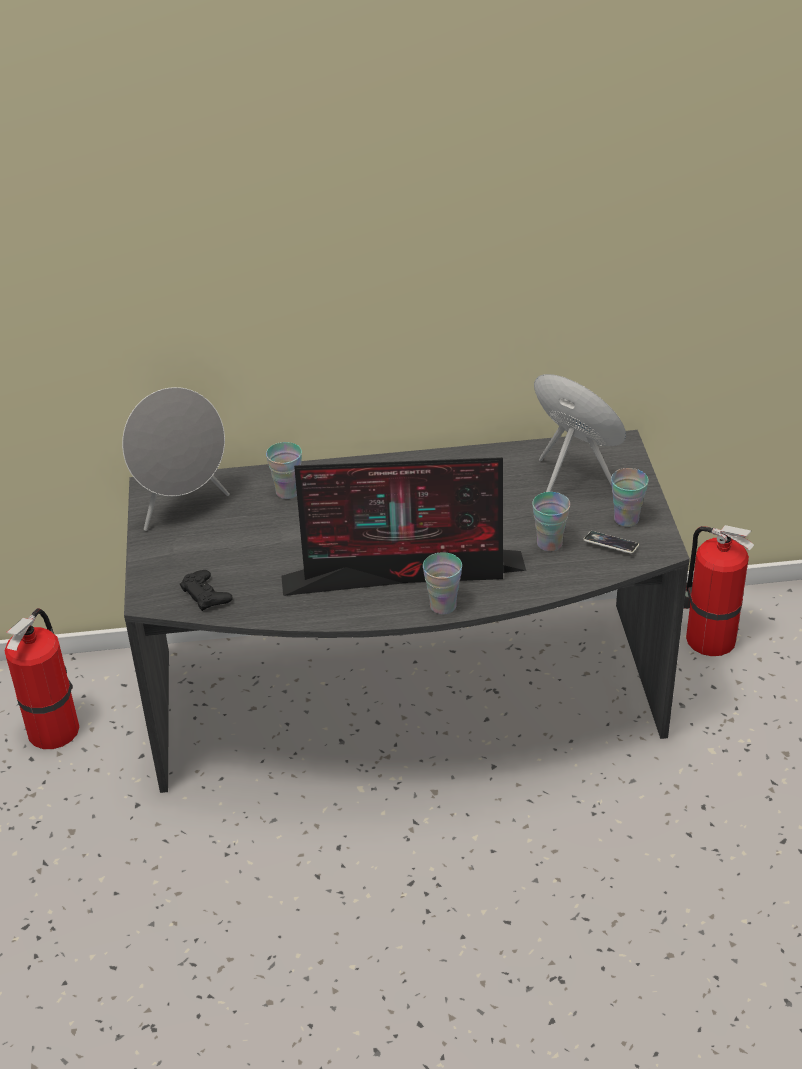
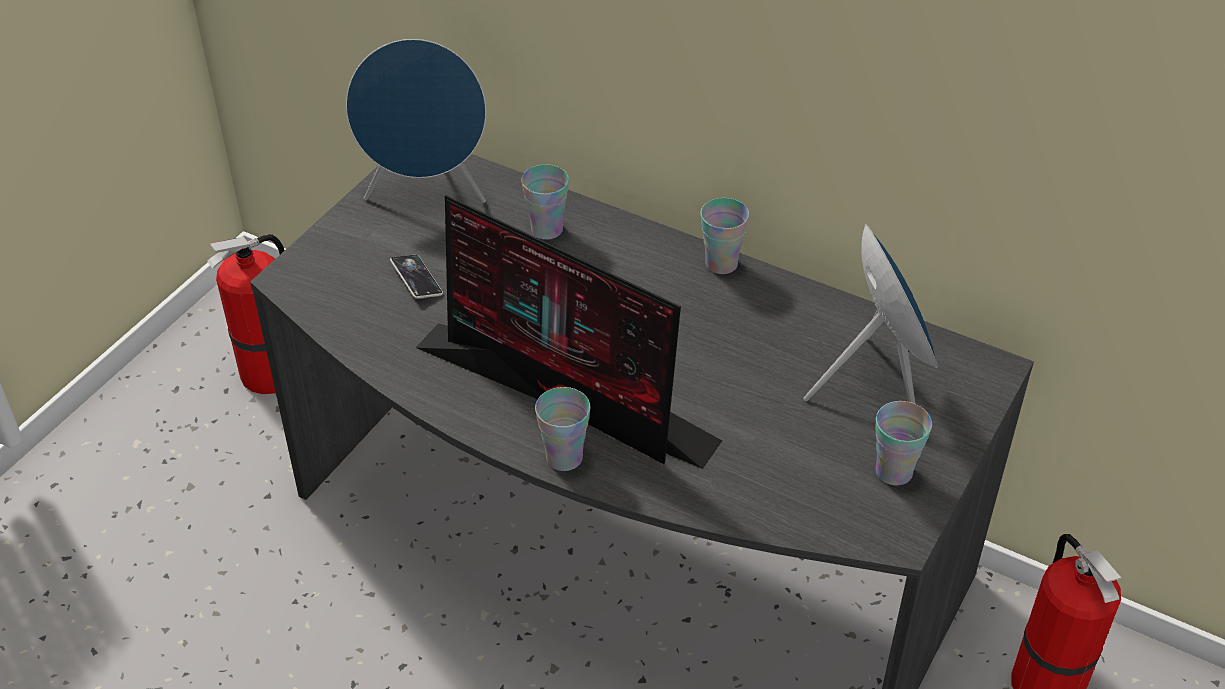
camera: 35 degrees right, 5 degrees up
(182, 507) = (427, 192): grey speaker -> blue speaker
(206, 594) = (345, 303): black game controller -> none
(549, 543) = (766, 450): cup -> cup (721, 264)
(611, 545) = (838, 495): phone -> phone (416, 280)

